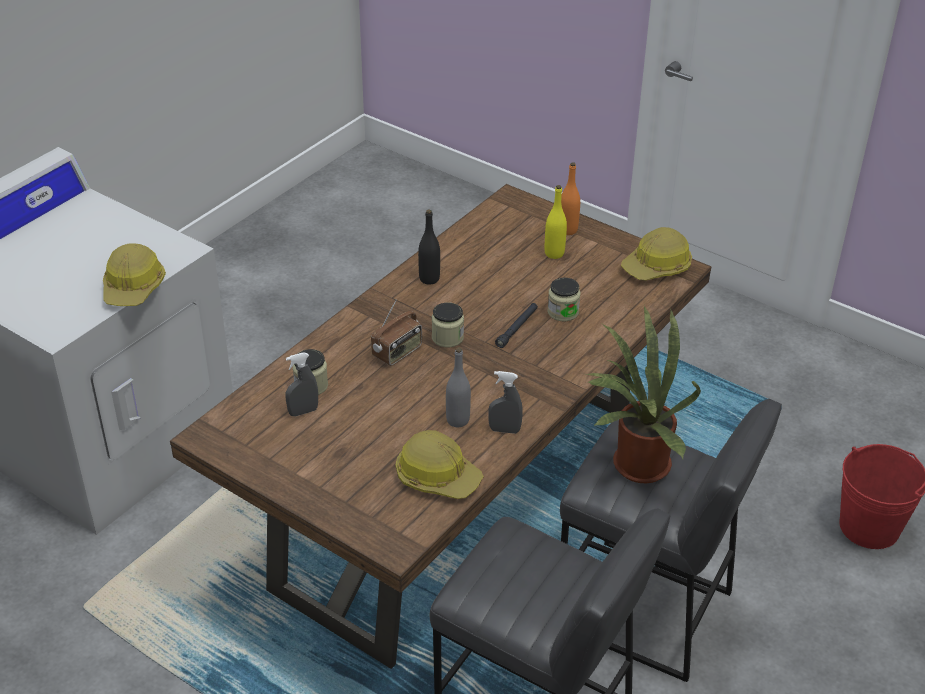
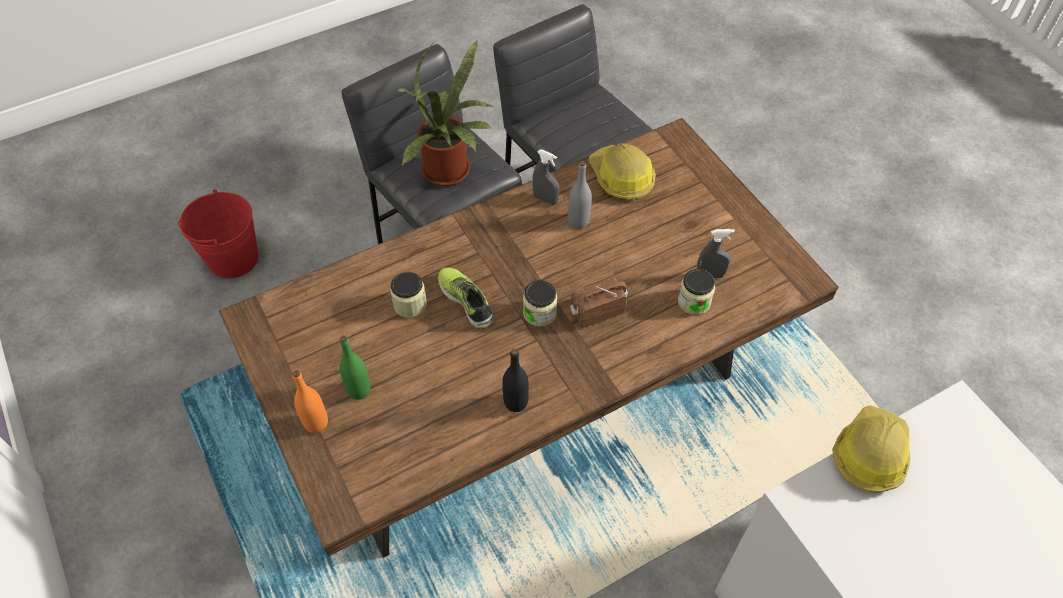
camera: 155 degrees left, 15 degrees up
(517, 328) = (467, 300): black flashlight -> shoe
(554, 253) = (359, 390): yellow bottle -> green bottle
(657, 267) = (271, 329): hard hat -> none

